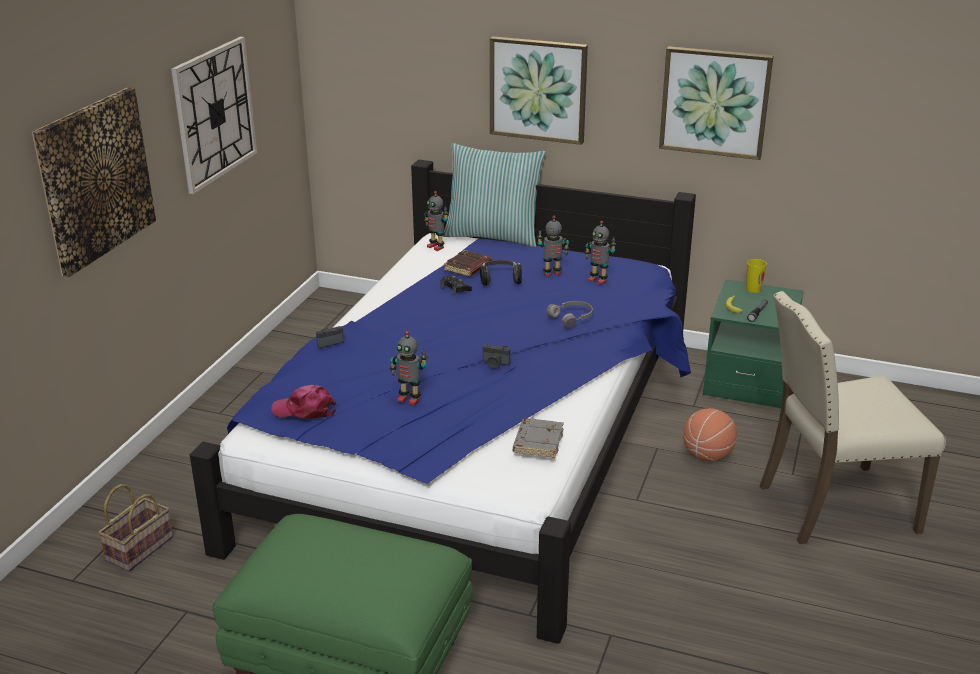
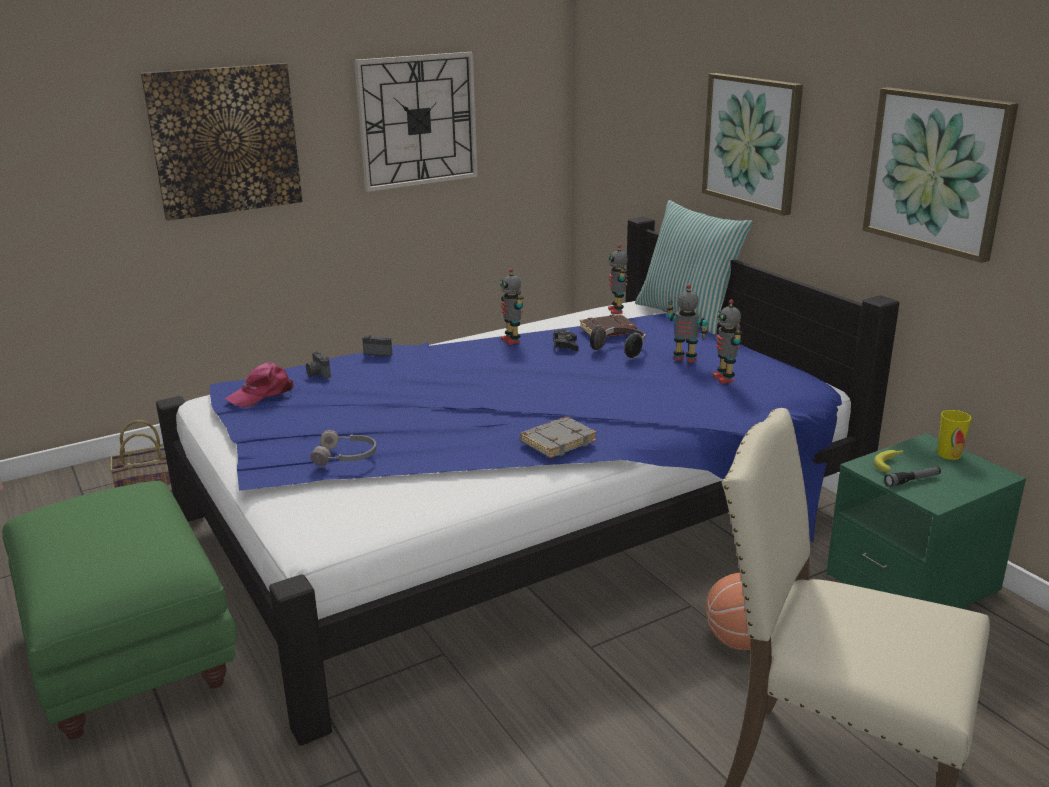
camera: 40 degrees right, 5 degrees down
(305, 410) = (262, 394): pink cap -> pink cap turned 90 degrees counterclockwise
(409, 399) = (353, 416): toy robot -> toy robot (512, 340)
(495, 364) = (479, 415): camera -> camera (318, 374)
(537, 441) = (394, 497): grey book -> grey book (558, 441)
(572, 317) = (630, 401): grey headphones -> grey headphones (346, 457)

